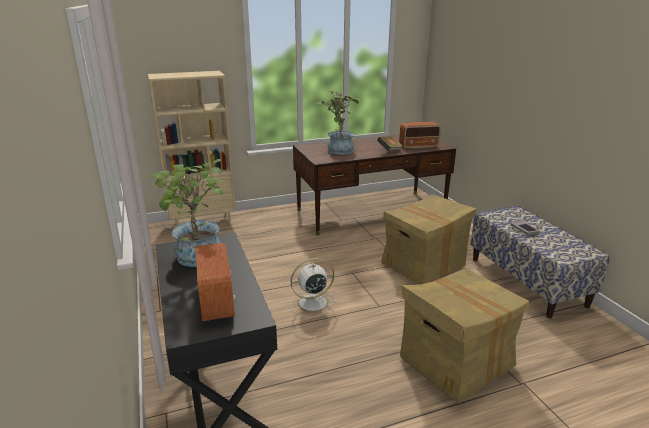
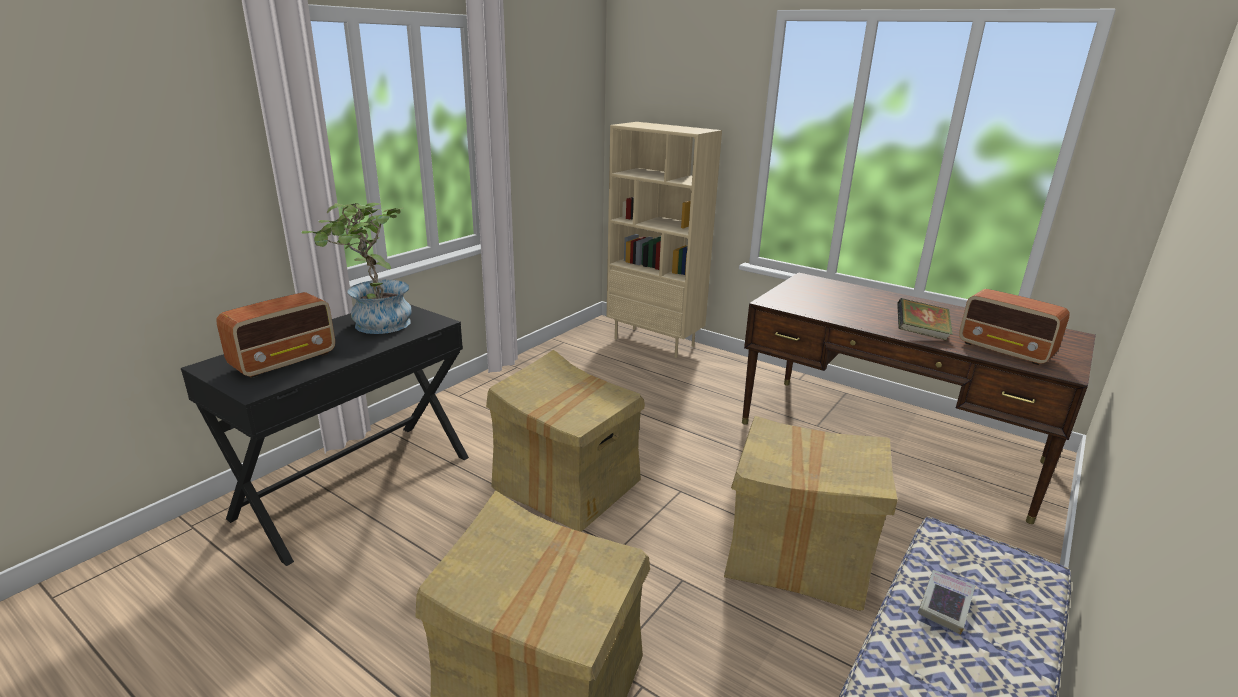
camera: 55 degrees right, 0 degrees up
(311, 303) = (566, 485): white fan -> cardboard box
(338, 150) = (841, 300): potted plant -> none

